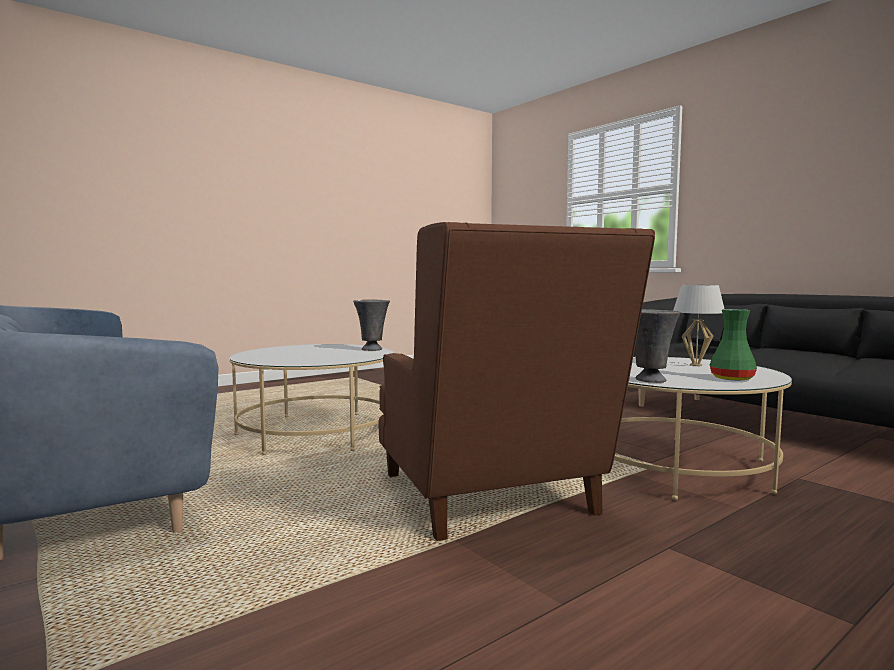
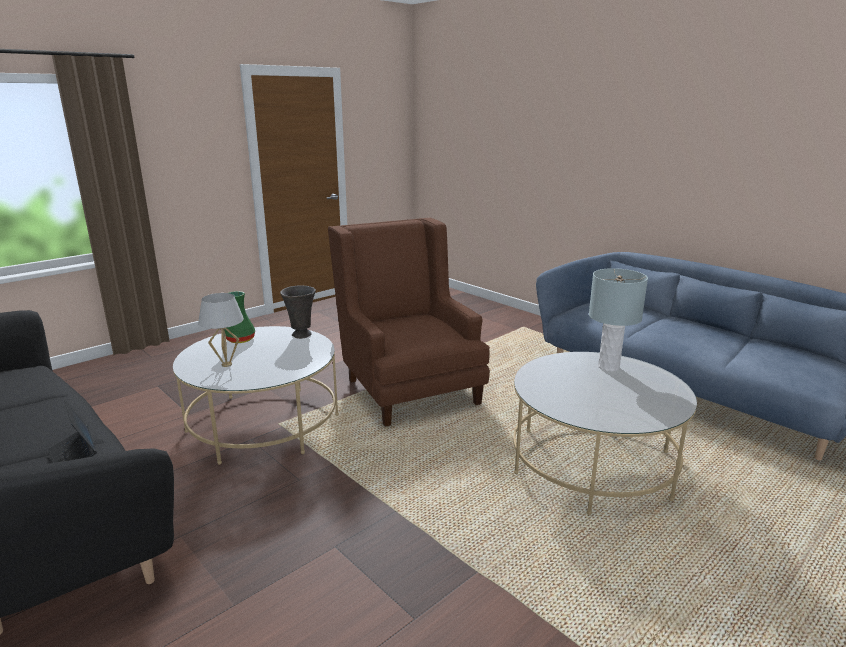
camera: 175 degrees right, 15 degrees up
(281, 358) = (608, 367): none -> grey table lamp
(372, 349) = (551, 403): grey vase -> none

